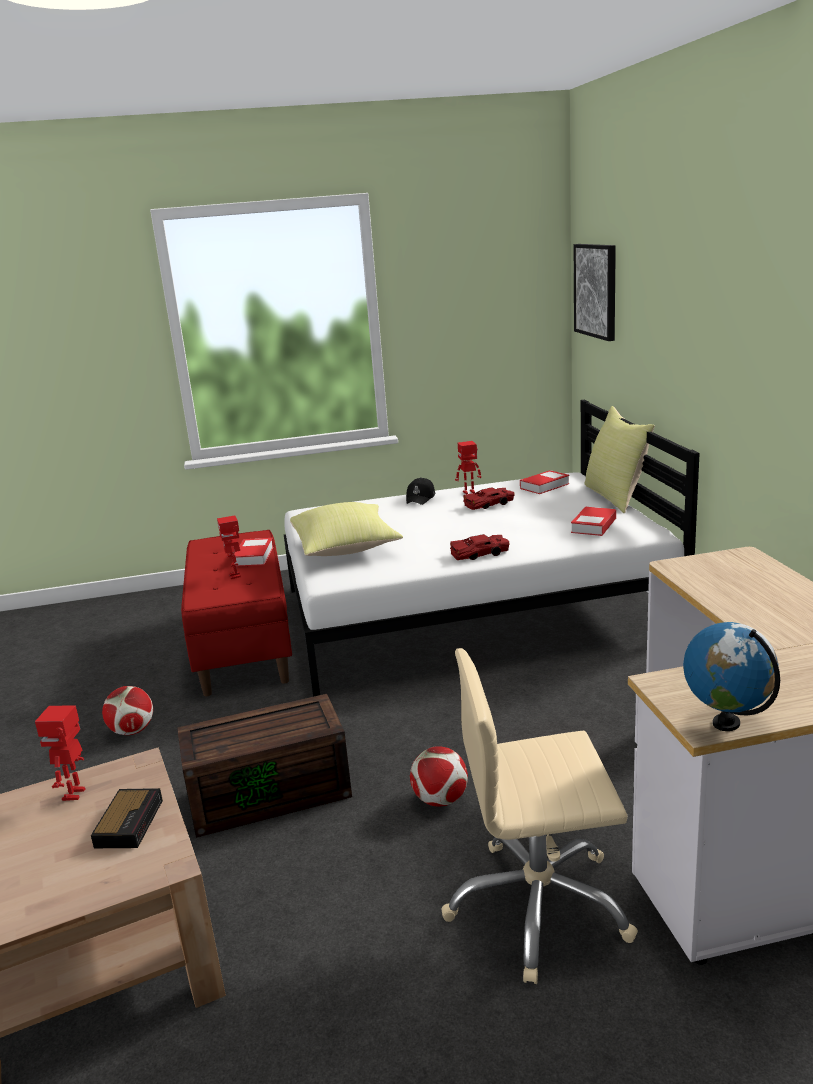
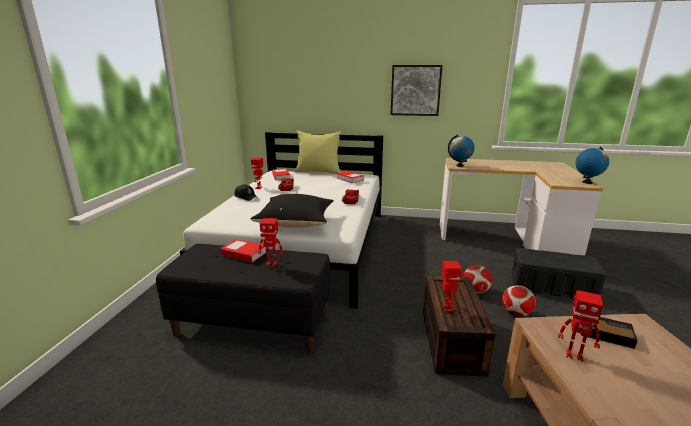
camera: 70 degrees left, 0 degrees up
(132, 731) = (334, 398): football -> football (515, 313)
(233, 724) = (447, 309): none -> toy robot
(244, 646) = (253, 324): red bench -> black bench
(346, 549) = (296, 223): yellow pillow -> black pillow
(538, 906) = (551, 287): beige office chair -> black storage box
(596, 290) = (270, 73): picture -> picture (415, 90)
(686, 567) = (459, 165): none -> globe

